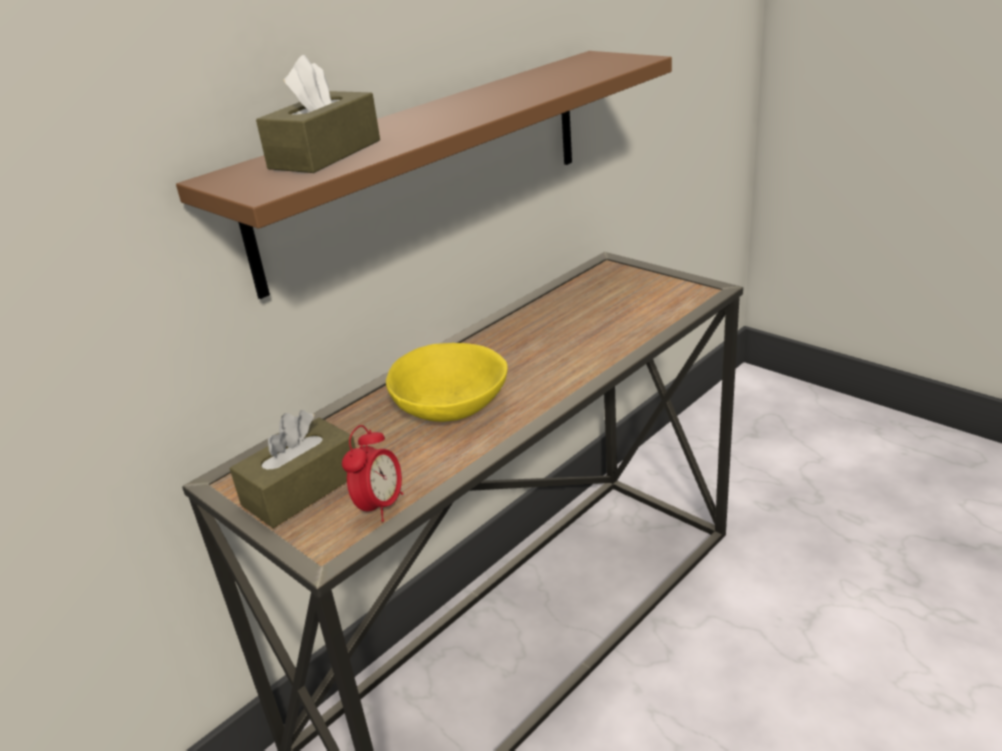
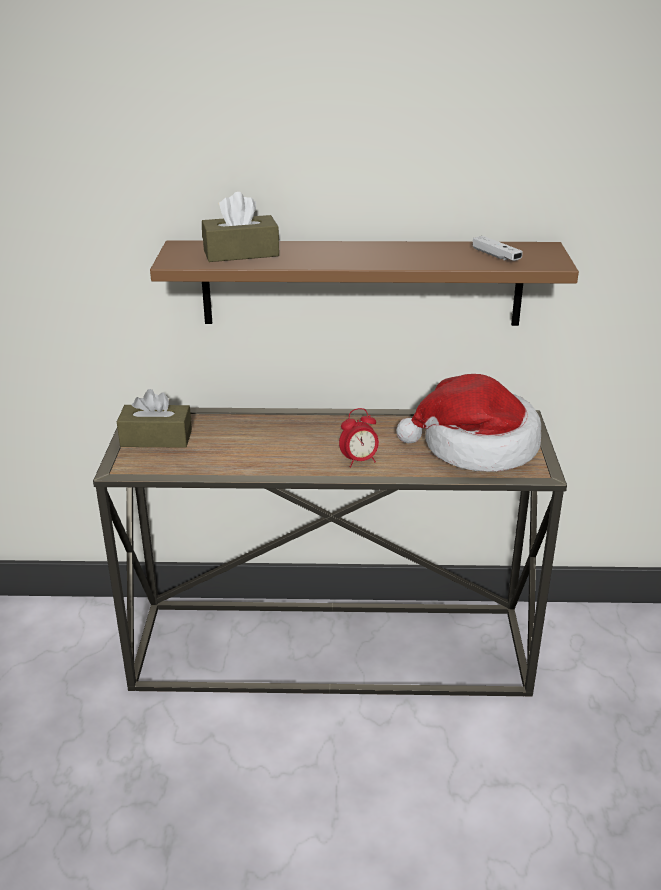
camera: 45 degrees right, 0 degrees up
(380, 506) = (166, 466): alarm clock -> alarm clock (359, 461)
(452, 405) = (279, 443): yellow bowl -> none
(579, 70) = (496, 256): none -> white game controller
(625, 301) = (476, 447): none -> hat

